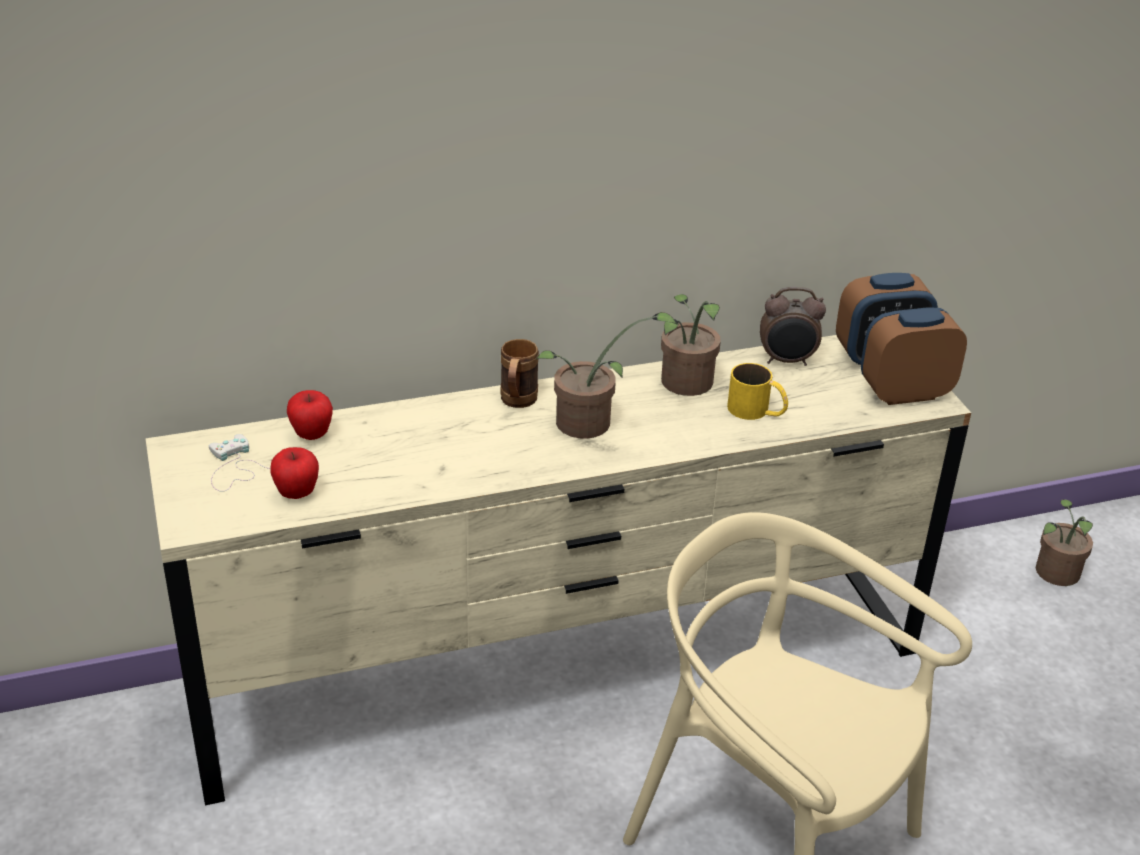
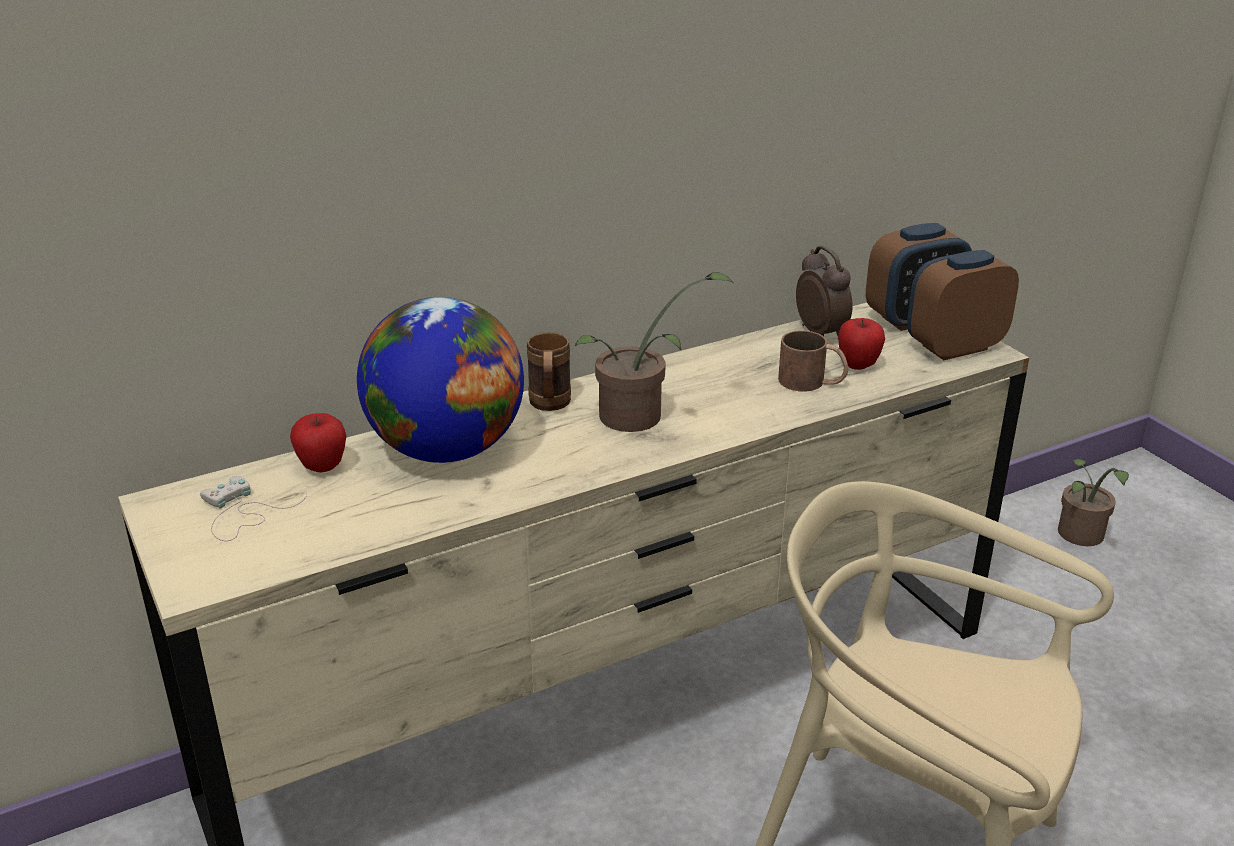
camera: 10 degrees left, 5 degrees down
(297, 494) = (321, 532): apple -> apple (858, 366)
(417, 433) = (446, 449): none -> globe
(686, 385) = (727, 367): potted plant -> none
(757, 411) = (812, 382): yellow mug -> brown mug
(787, 361) = (821, 333): alarm clock -> alarm clock turned 105 degrees counterclockwise

